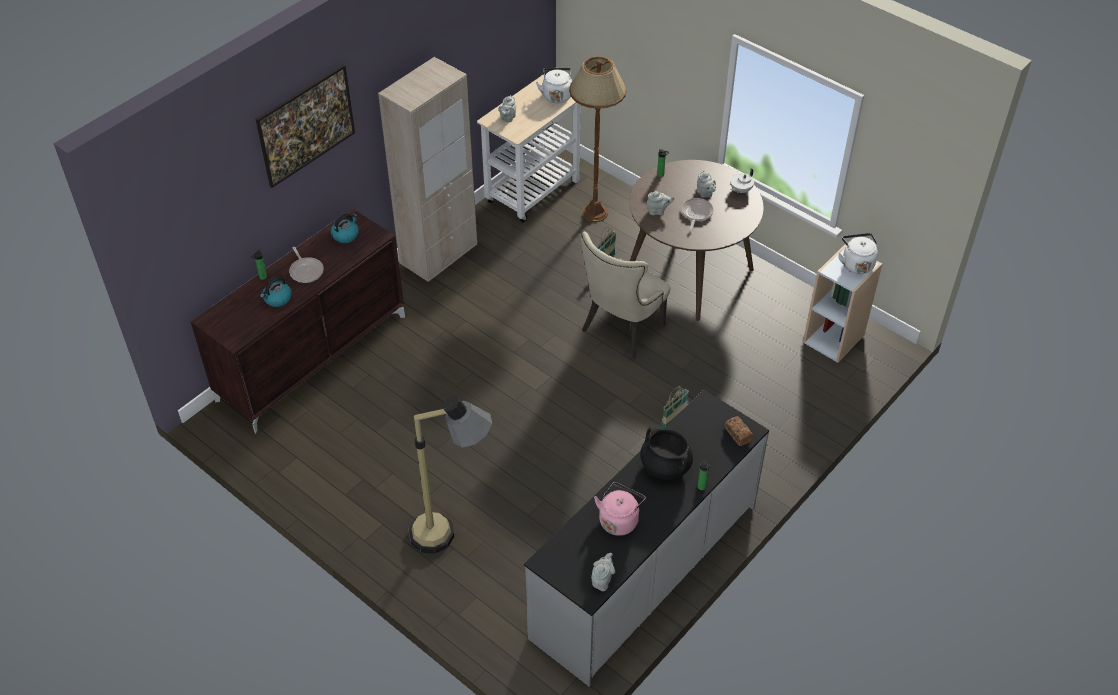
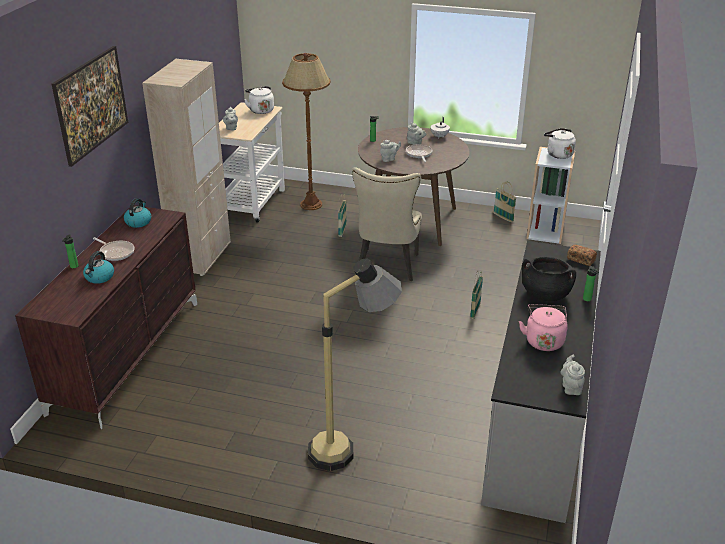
camera: 25 degrees left, 15 degrees down
(799, 302) = (503, 217): none -> basket

